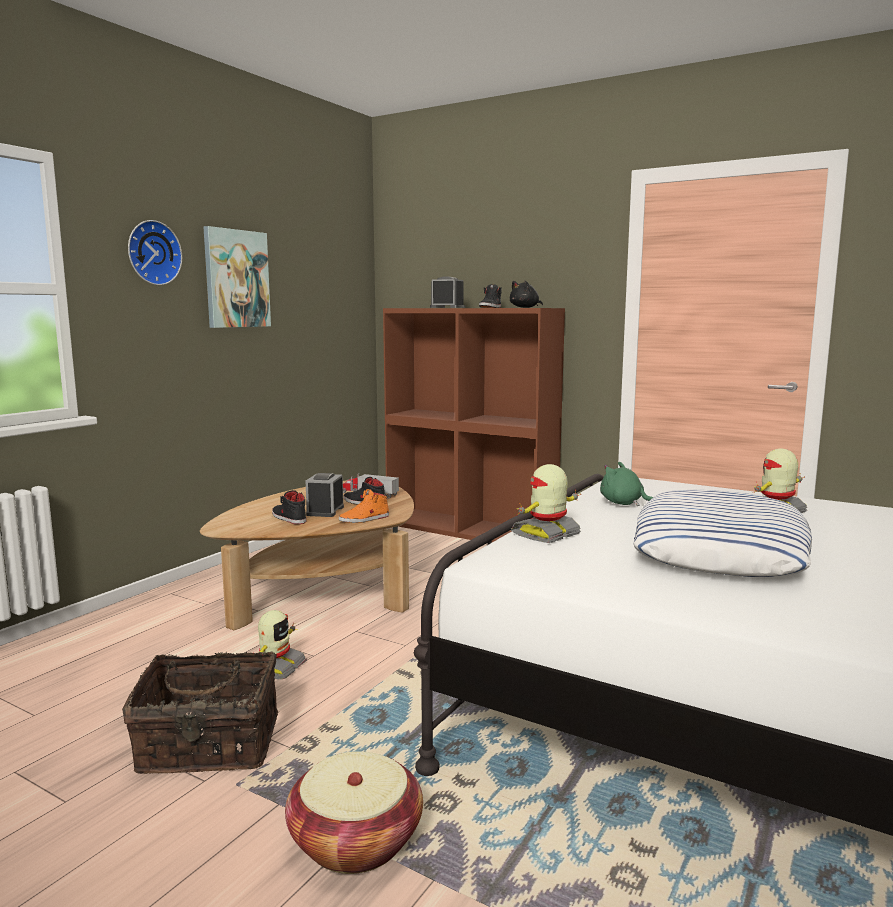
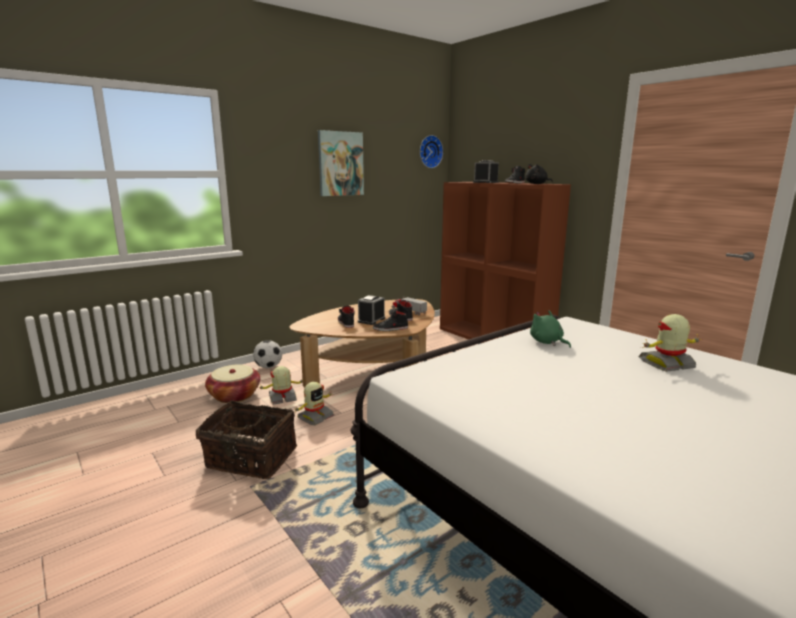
camera: 20 degrees right, 5 degrees up
(146, 609) = (268, 367): none -> football
(152, 253) = (282, 149): wall clock -> wall clock (429, 151)
(355, 841) = (292, 539): basket -> basket (234, 395)
(364, 519) = (390, 329): orange shoe -> black shoe
(547, 534) = (463, 361): toy robot -> toy robot (282, 398)
(720, 548) = (584, 391): pillow -> none

